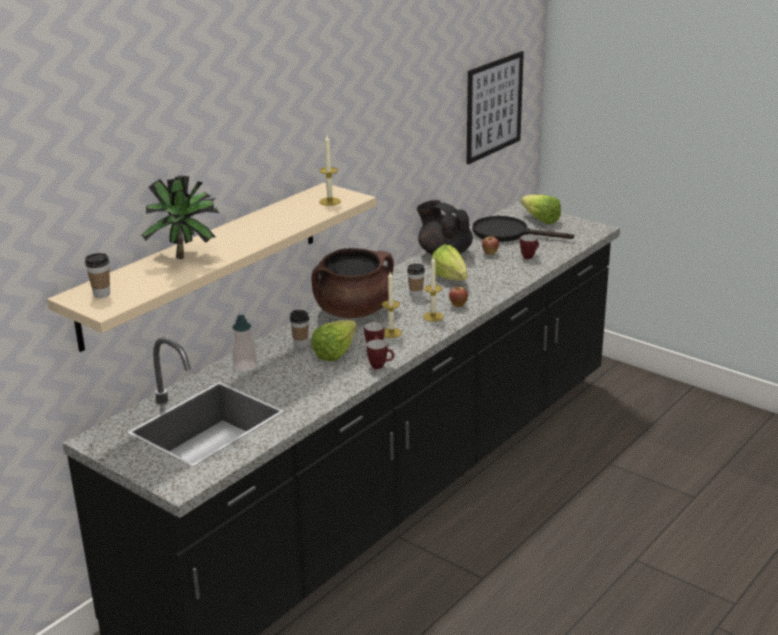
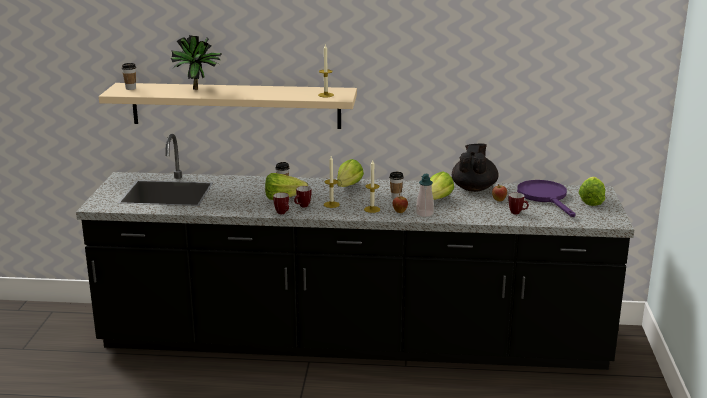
camera: 55 degrees right, 5 degrees down
(245, 366) = (238, 183): soap dispenser -> soap dispenser (424, 214)
(353, 311) = (346, 187): brown cooking pot -> lettuce
(494, 106) = (586, 89): picture -> none
(508, 233) = (545, 197): black frying pan -> purple frying pan

